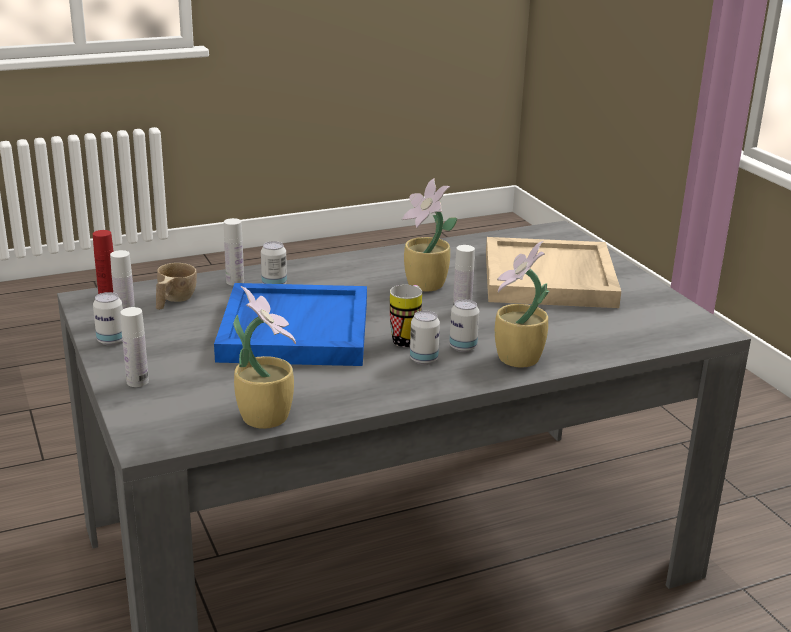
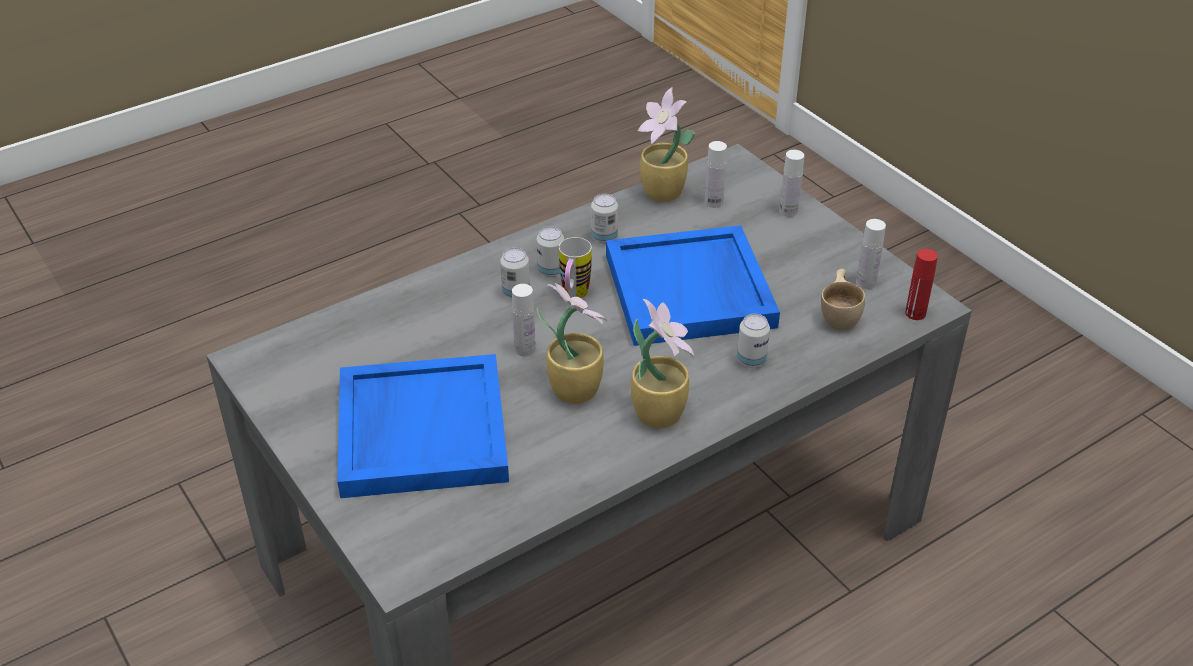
camera: 170 degrees right, 15 degrees up
(111, 341) = (852, 251): can -> can (604, 237)
(235, 282) = (799, 359): white bottle -> white bottle (713, 202)
(517, 360) = (461, 284): potted plant -> potted plant (659, 412)
(550, 279) = (420, 430): beige tray -> blue tray

